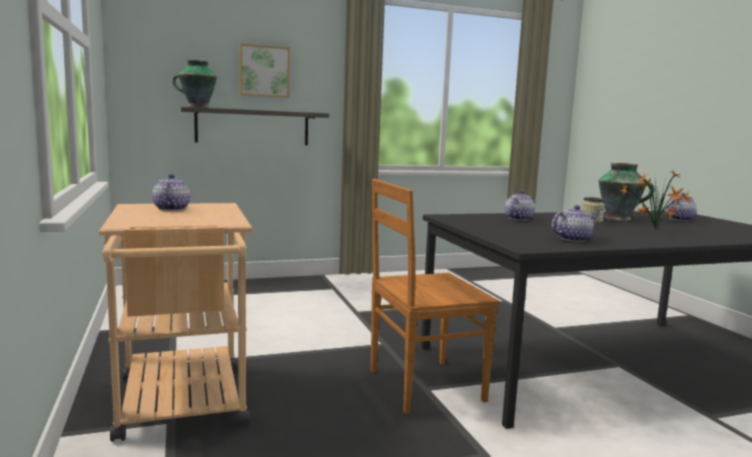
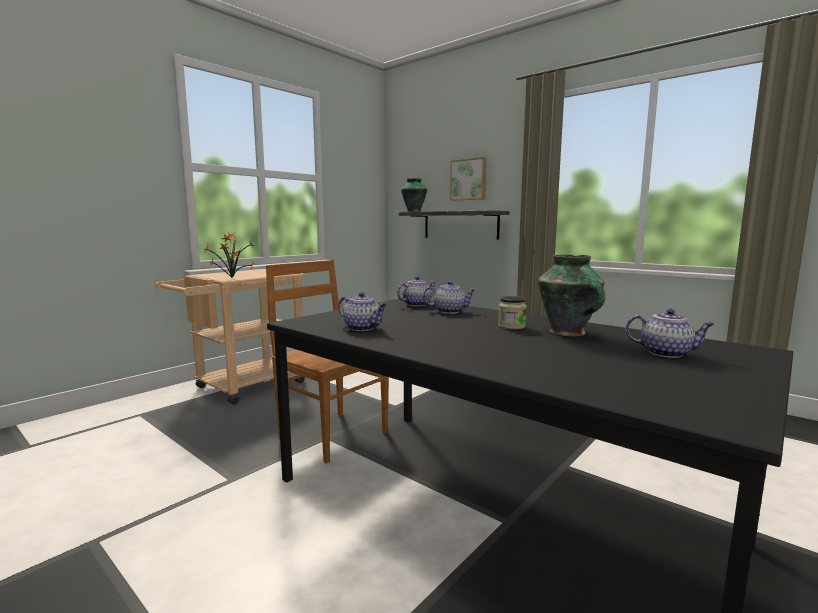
camera: 60 degrees right, 0 degrees up
(171, 209) = (259, 272): teapot -> teapot (417, 304)
(655, 230) = (509, 346): potted plant -> potted plant (230, 278)

